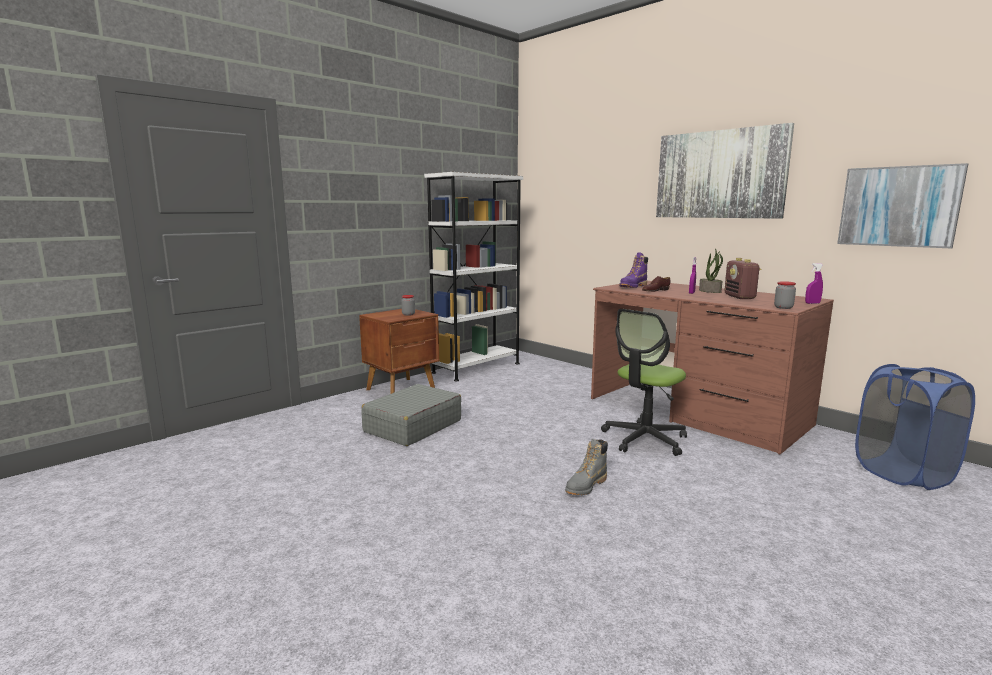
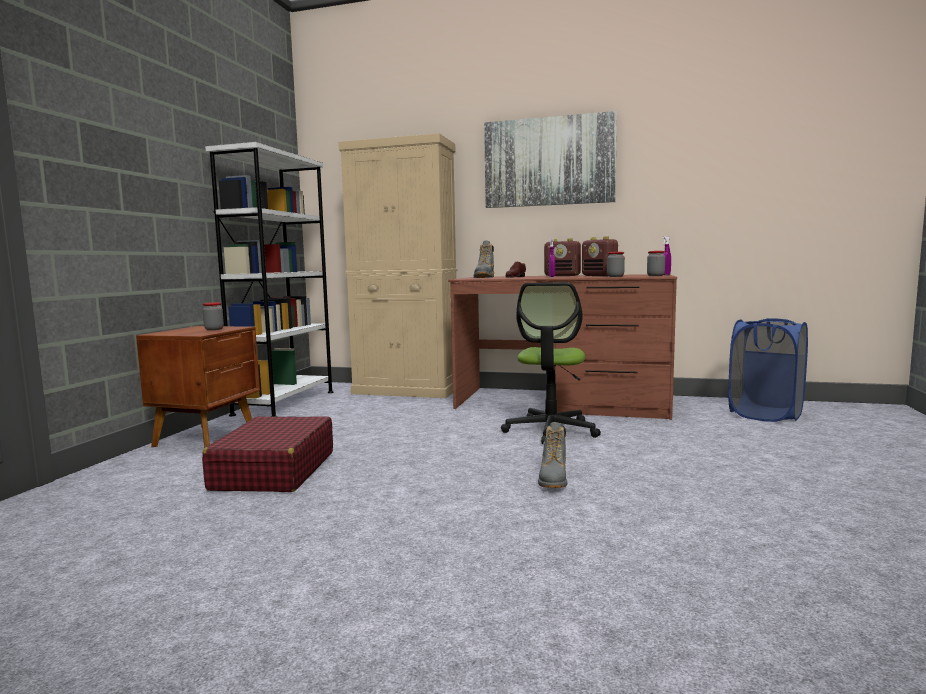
camera: 30 degrees left, 5 degrees down
(412, 426) = (274, 471): grey suitcase -> red suitcase
(575, 372) = (406, 390): none -> beige cabinet
(633, 287) = (484, 277): purple boot -> grey boot
(710, 291) = (562, 276): potted plant -> radio
(742, 303) = (615, 276): none -> jar
(898, 206) = (712, 186): picture -> none

